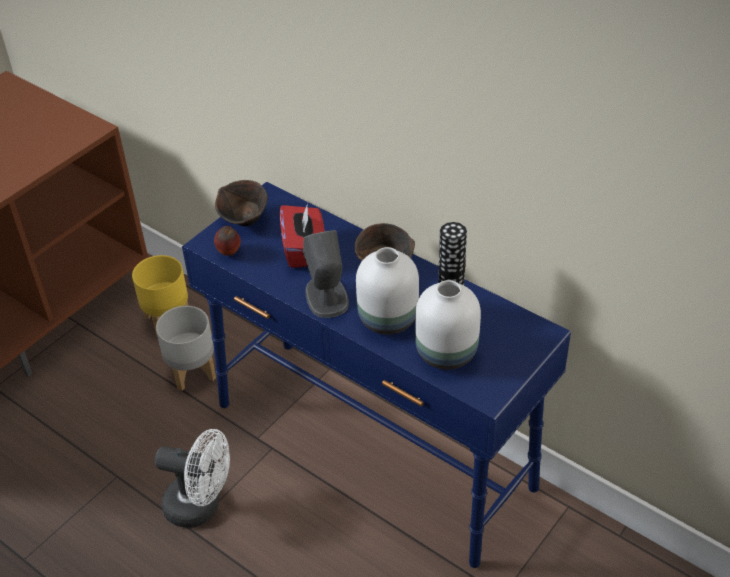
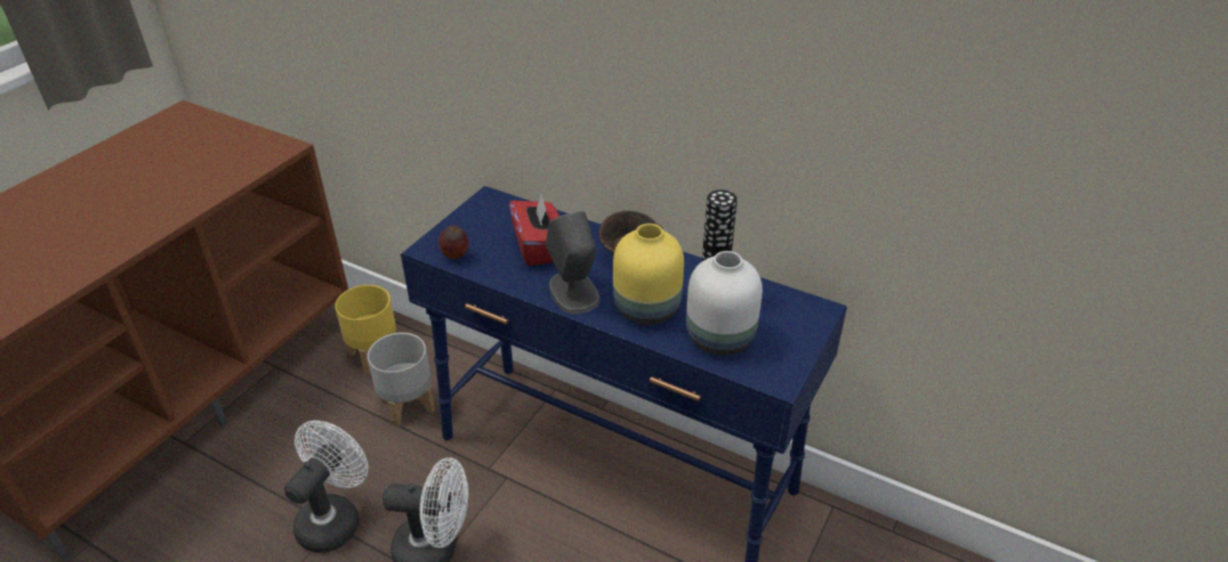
camera: 10 degrees left, 5 degrees down
(117, 469) = (334, 518): none -> white fan
(244, 220) = (467, 223): brown bowl -> none
(386, 319) = (645, 309): white vase -> yellow vase

